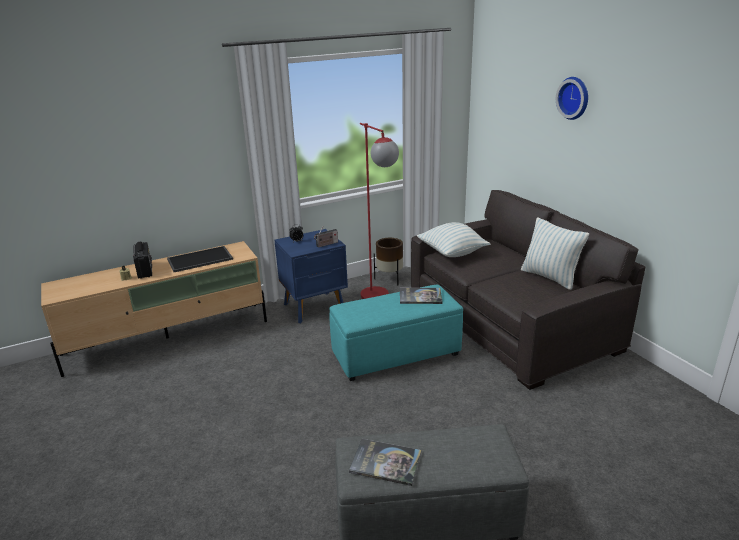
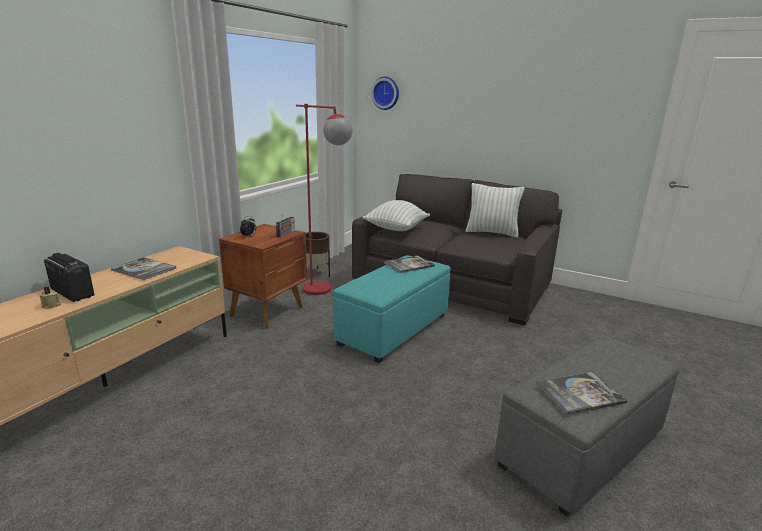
camera: 35 degrees left, 5 degrees down
(199, 260) = (144, 269): tray -> book
(315, 307) = (268, 311): blue nightstand -> brown nightstand
(574, 98) = (479, 81): wall clock -> wall clock (386, 93)

